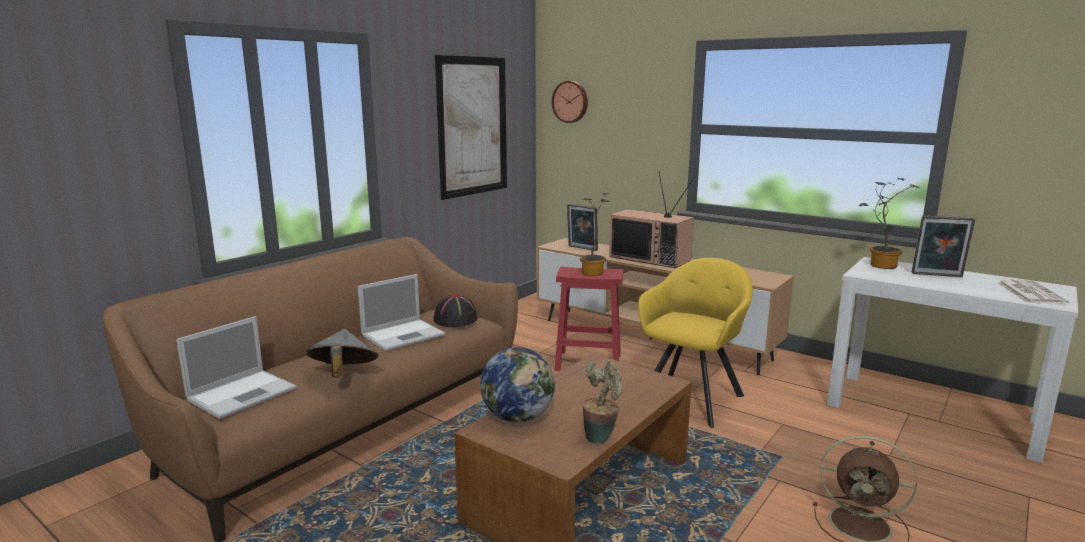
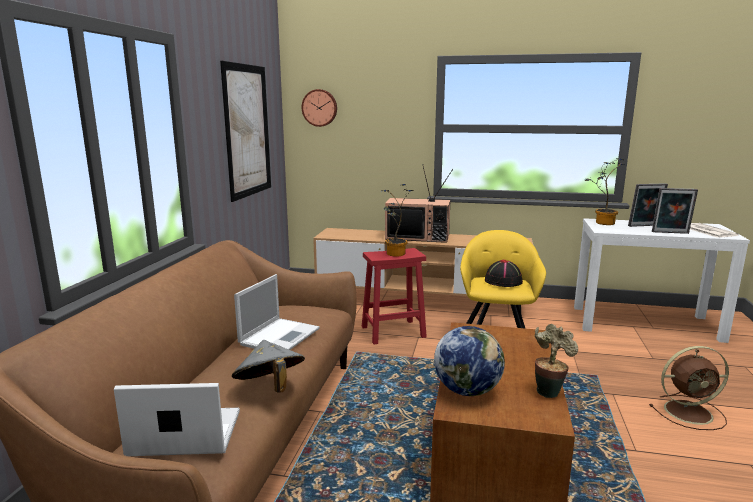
camera: 25 degrees left, 0 degrees up
(243, 393) = (183, 434): laptop -> laptop turned 105 degrees counterclockwise
(455, 320) = (310, 313): black hat -> black hat (503, 281)
(582, 248) = (353, 235): picture frame -> picture frame (670, 233)

